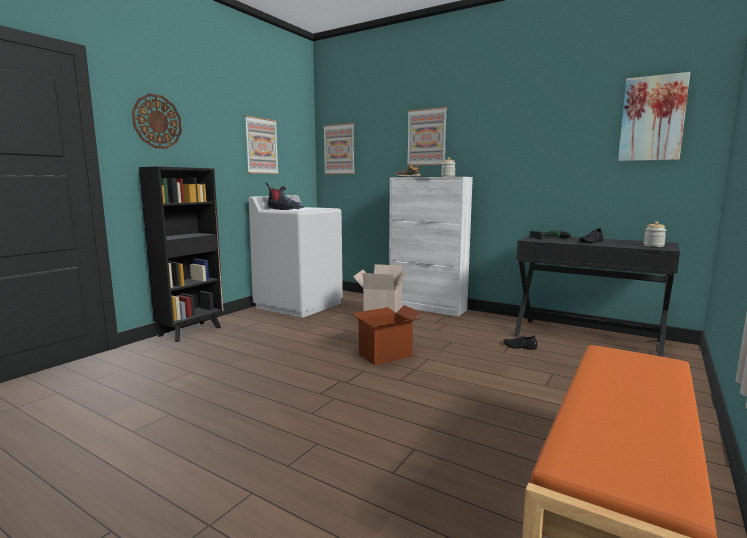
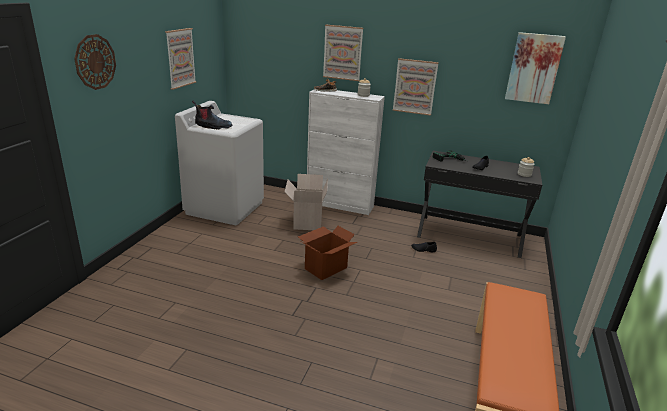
camera: 15 degrees left, 15 degrees up
(191, 331) = (143, 252): black bookcase -> none
(339, 149) = (251, 50): picture -> picture (415, 86)

